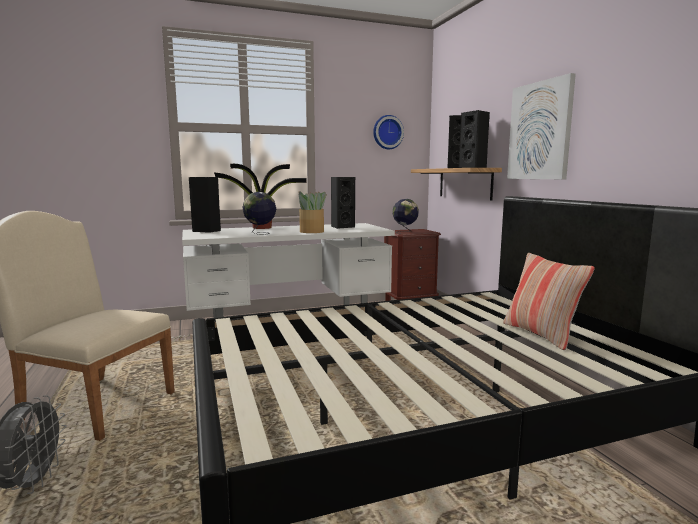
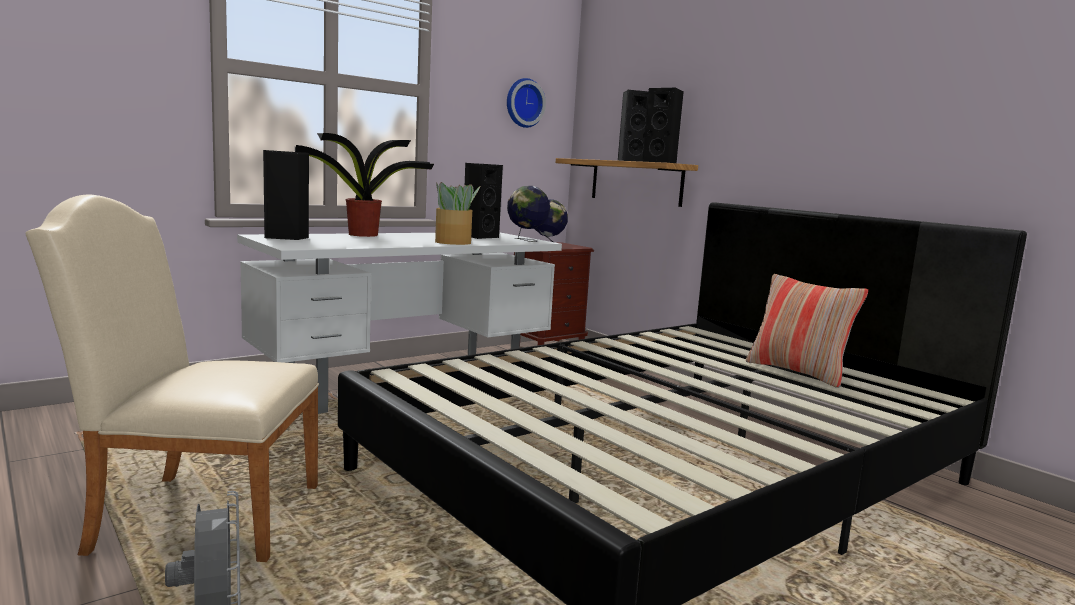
camera: 20 degrees left, 0 degrees up
(260, 233) = (384, 244): globe -> globe (526, 240)
(540, 131) = (759, 123): picture -> none

